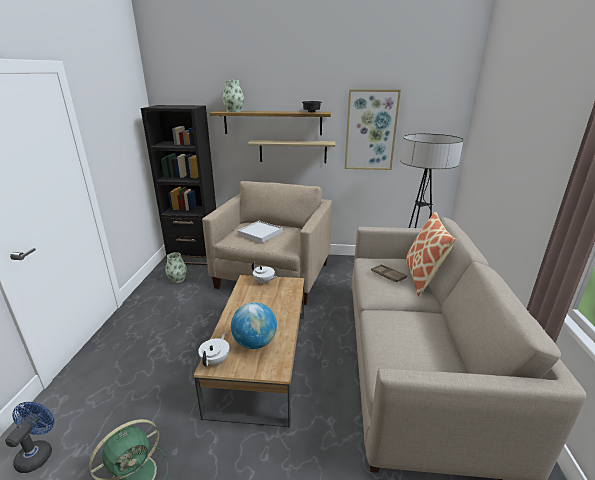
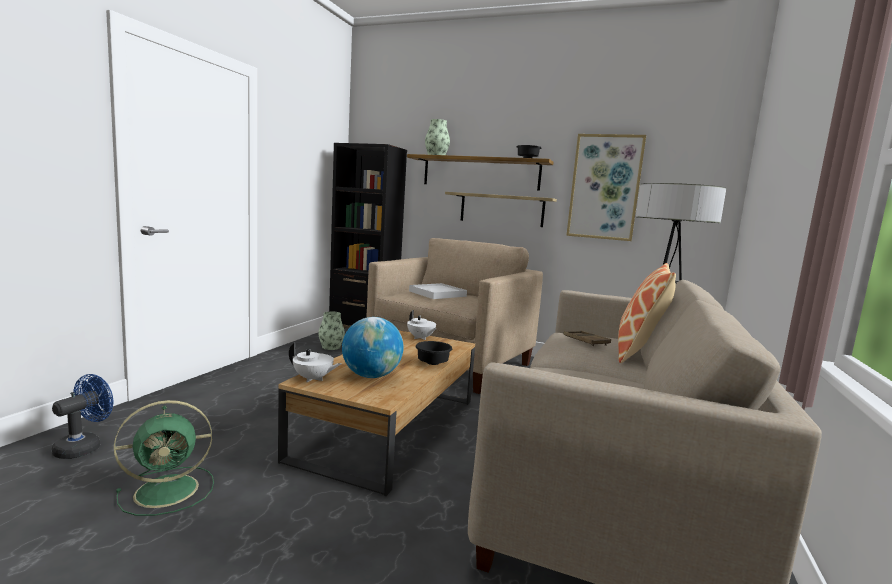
camera: 15 degrees right, 15 degrees down
(216, 360) = (313, 379): white teapot -> white teapot turned 75 degrees clockwise
(289, 313) = (433, 363): none -> black bowl

